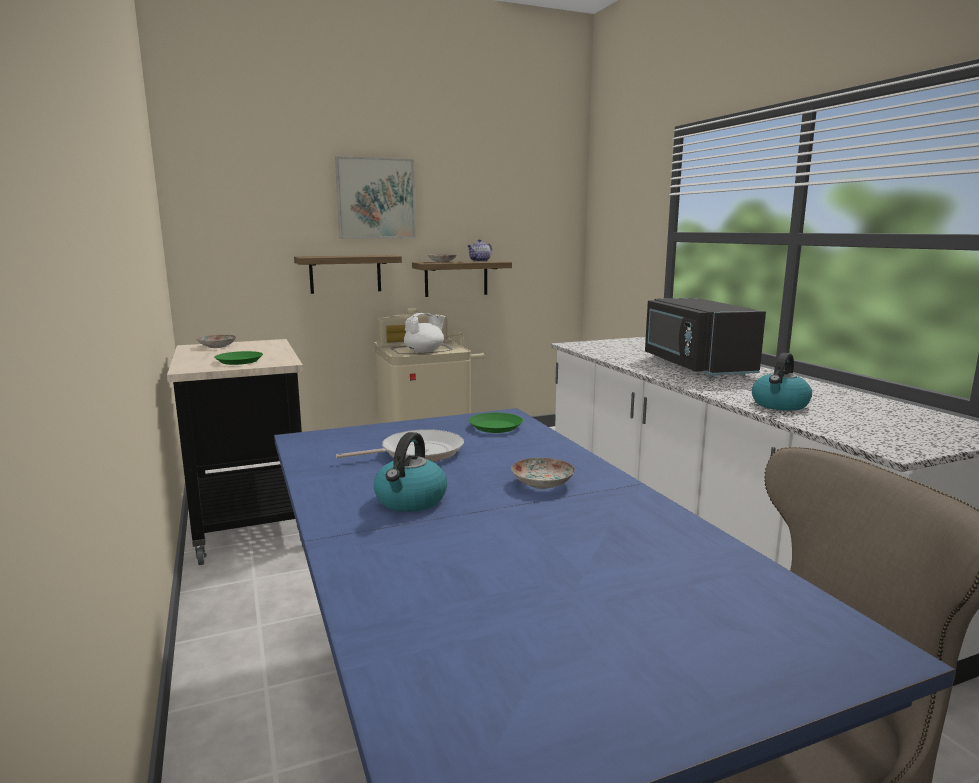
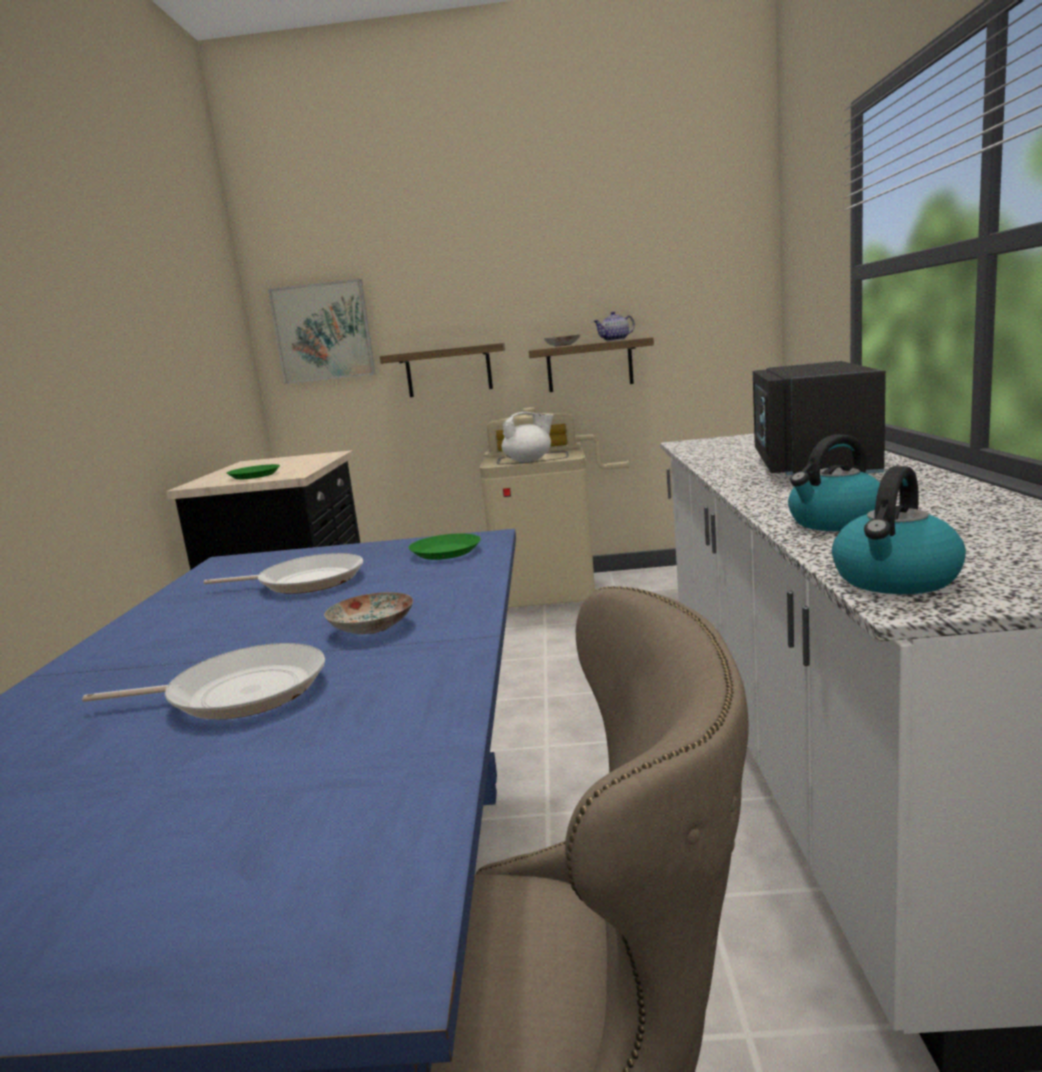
camera: 25 degrees right, 0 degrees up
(218, 346) = (270, 461): plate -> none
(376, 198) = (479, 275): picture -> picture (323, 332)
(410, 501) = (198, 639): kettle -> kettle (896, 580)
(527, 534) = (239, 693): none -> frying pan

